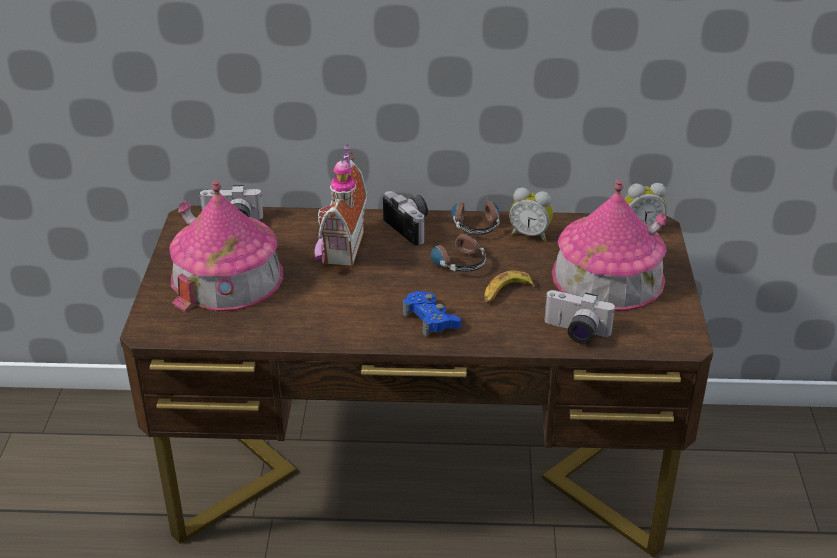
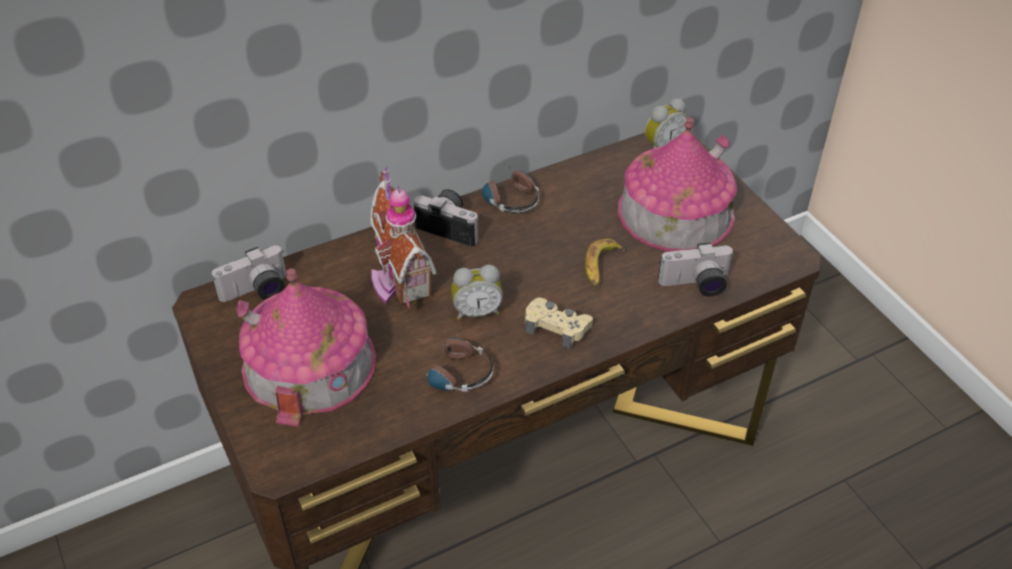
camera: 30 degrees left, 10 degrees up
(430, 319) = (557, 327): blue game controller -> beige game controller
(454, 259) = (522, 248): headphones -> headphones (450, 371)
(530, 234) = (570, 191): alarm clock -> alarm clock (477, 311)

